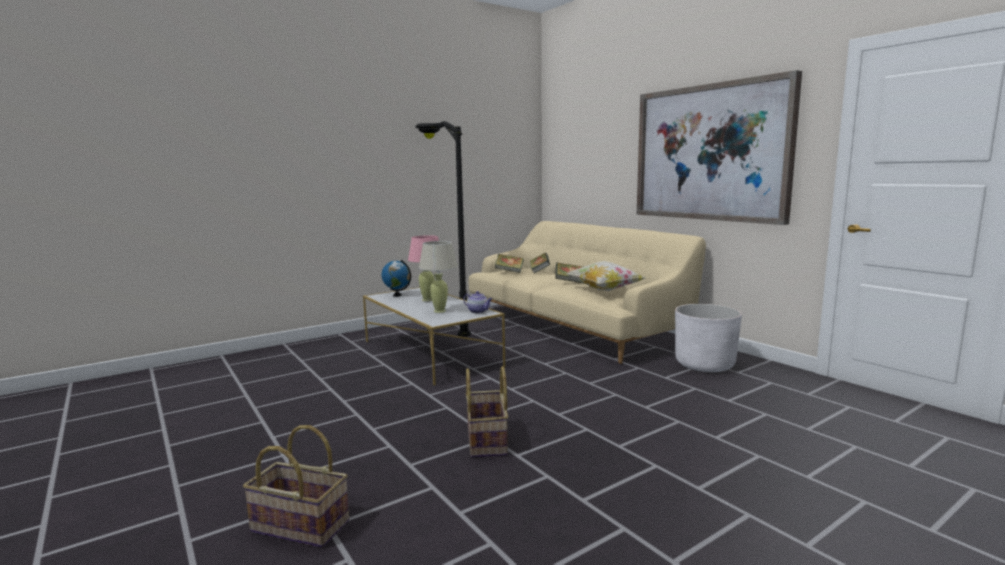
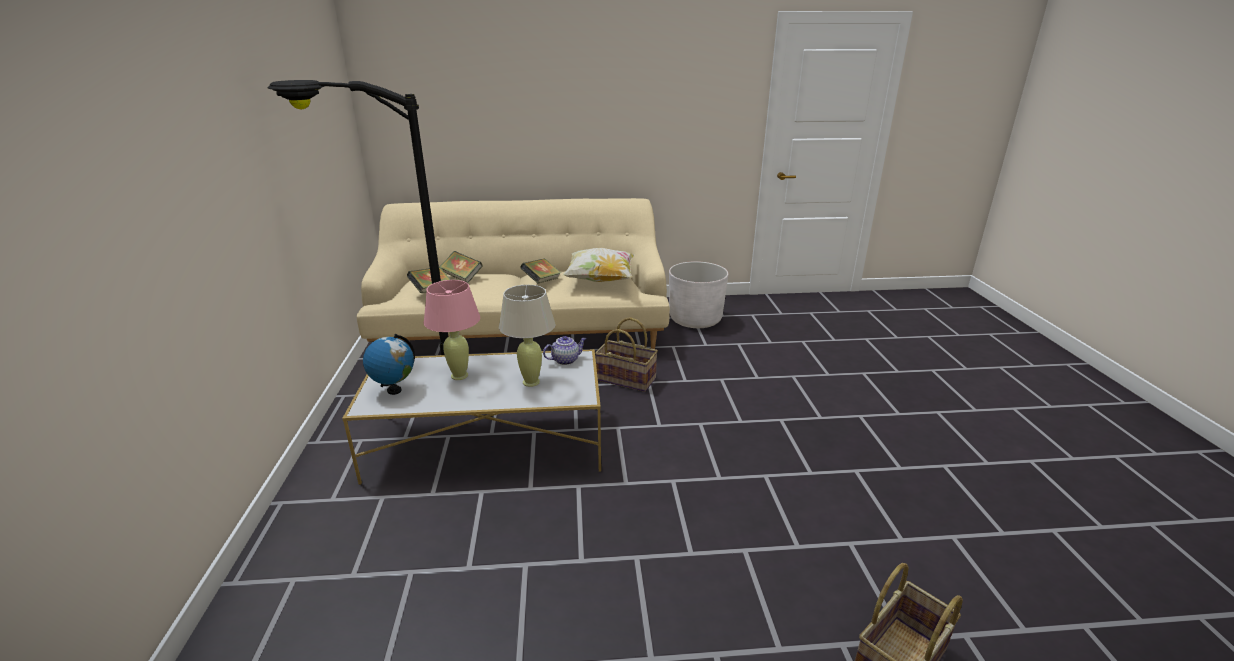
camera: 60 degrees left, 15 degrees up
(488, 440) = (771, 479): basket -> basket (627, 379)
(710, 153) = (644, 109): picture -> none

